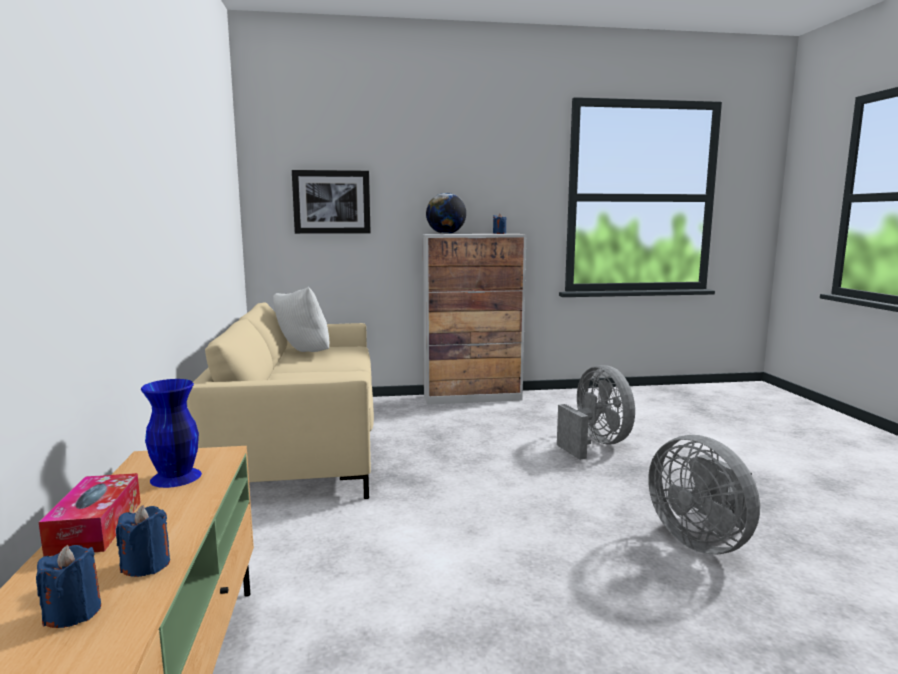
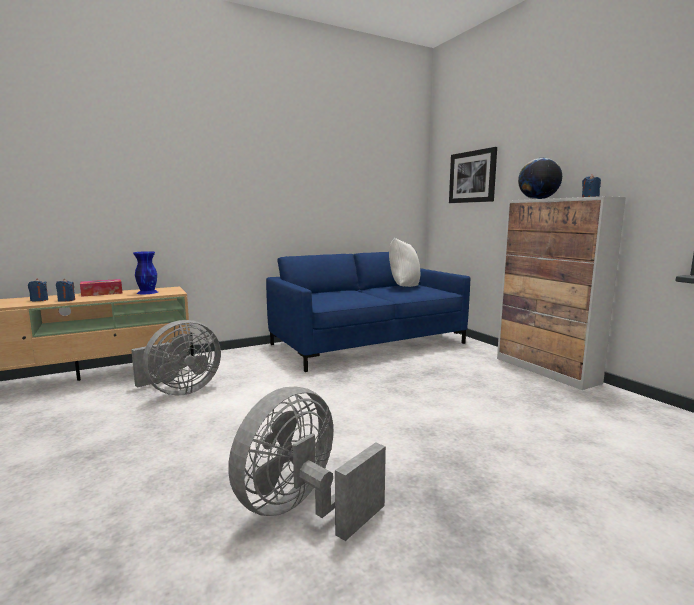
camera: 70 degrees right, 0 degrees up
(302, 444) = (368, 344): beige sofa -> blue sofa
(595, 444) = (504, 437): grey fan -> grey fan (179, 391)

